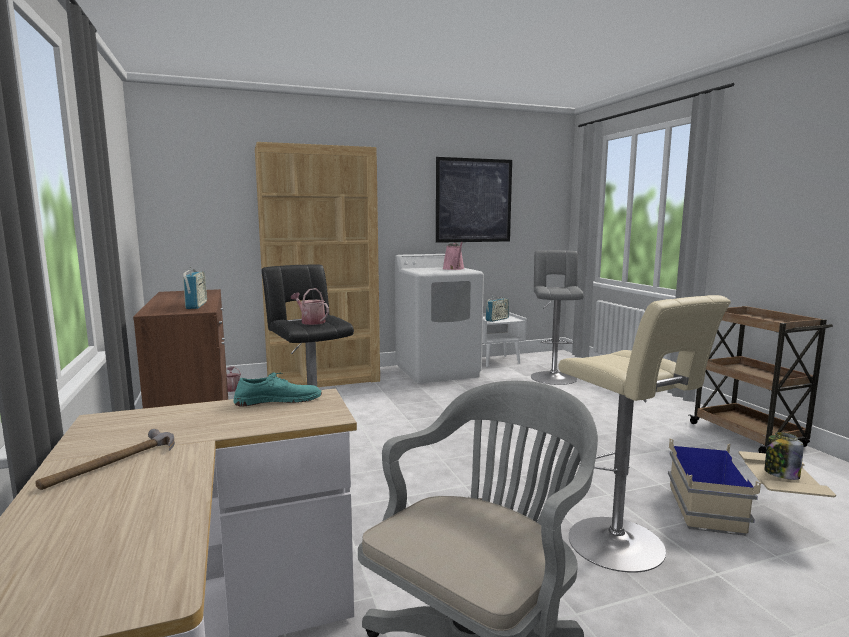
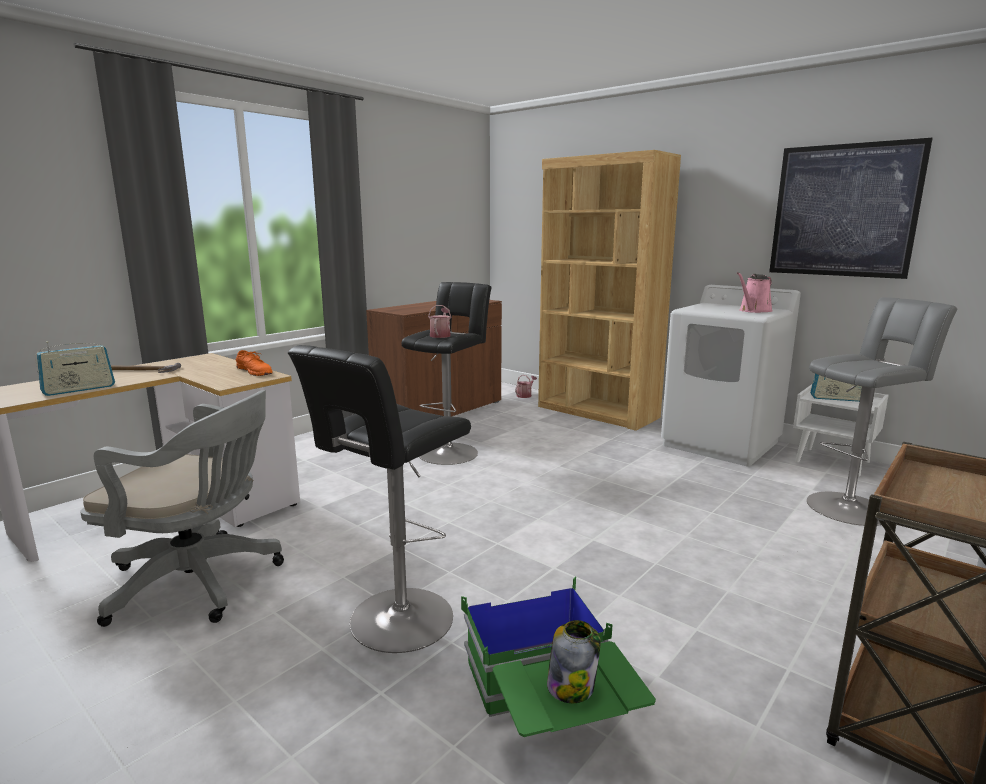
camera: 60 degrees right, 5 degrees up
(196, 305) = (422, 309): radio -> radio (79, 389)
(278, 400) = (255, 371): turquoise shoe -> orange shoe
(621, 546) = (396, 623): beige stool -> black stool
(739, 514) = (548, 711): beige storage box -> green storage box

